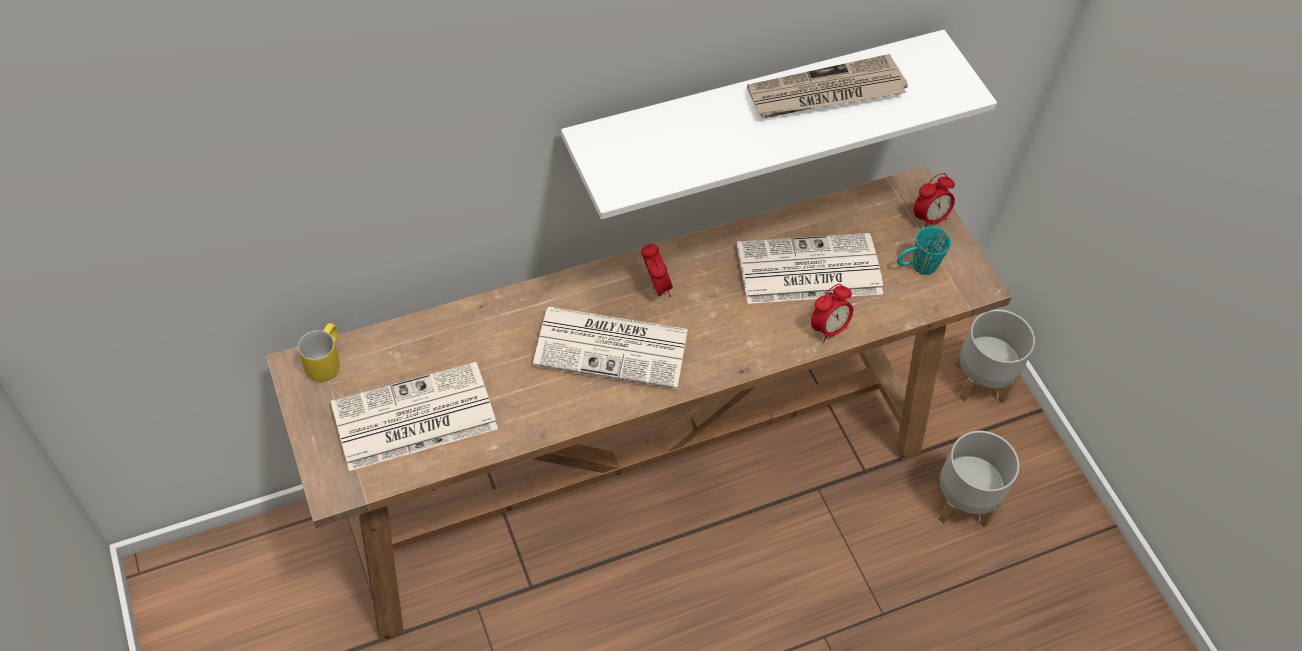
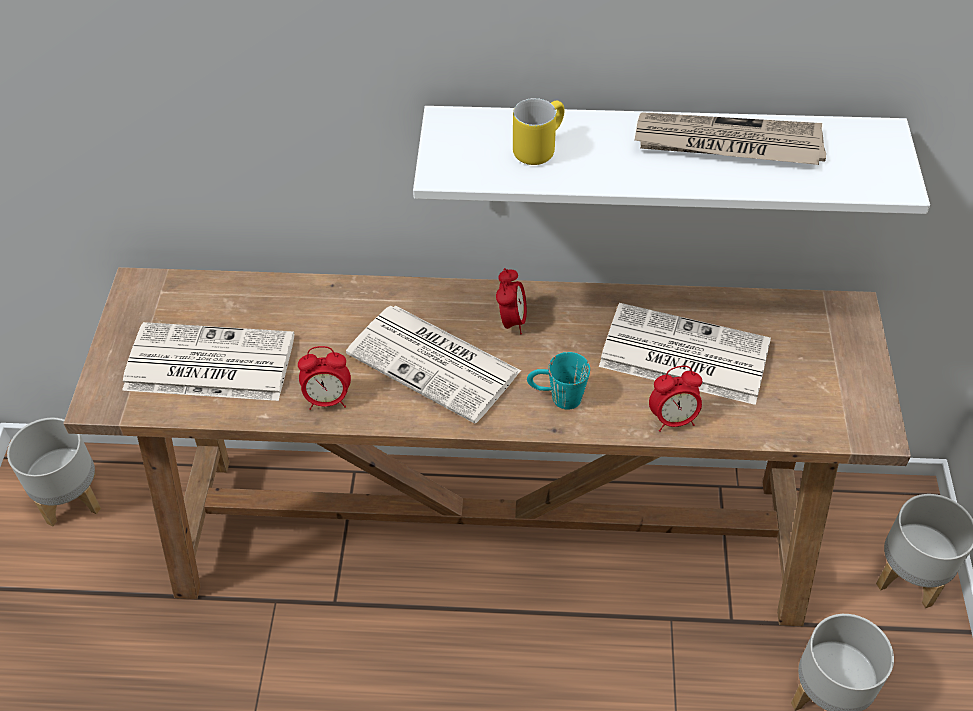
camera: 30 degrees right, 5 degrees down
(223, 589) = (71, 497): none -> grey planter
(324, 361) = (163, 288): yellow mug -> yellow mug (537, 147)
(916, 267) = (809, 389): turquoise mug -> turquoise mug (556, 397)
(929, 218) = (851, 345): alarm clock -> alarm clock (328, 400)

